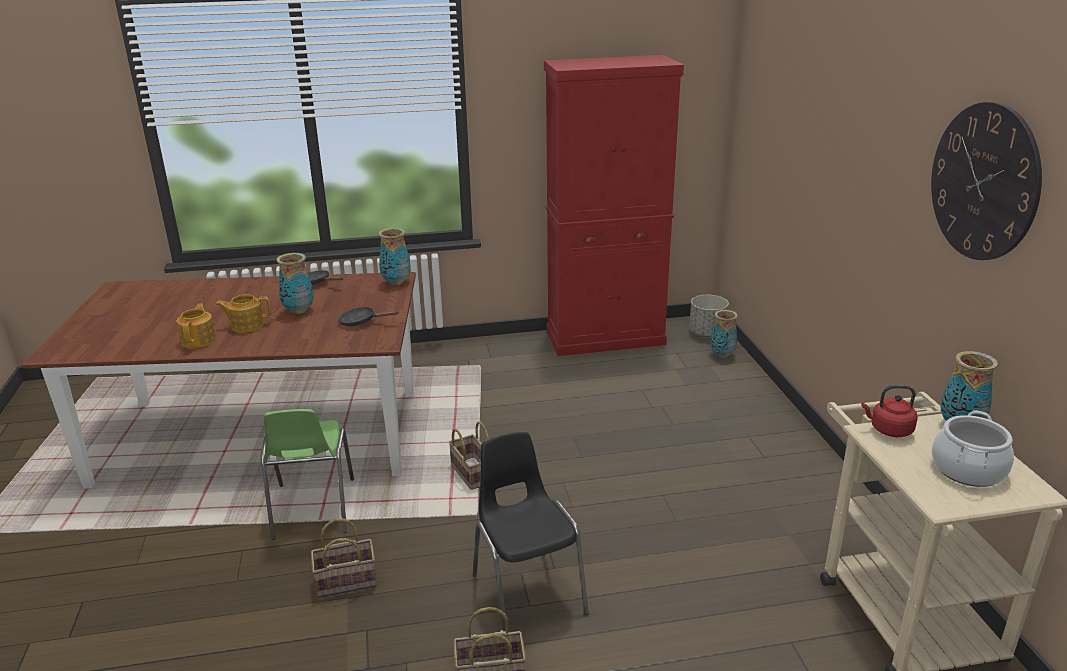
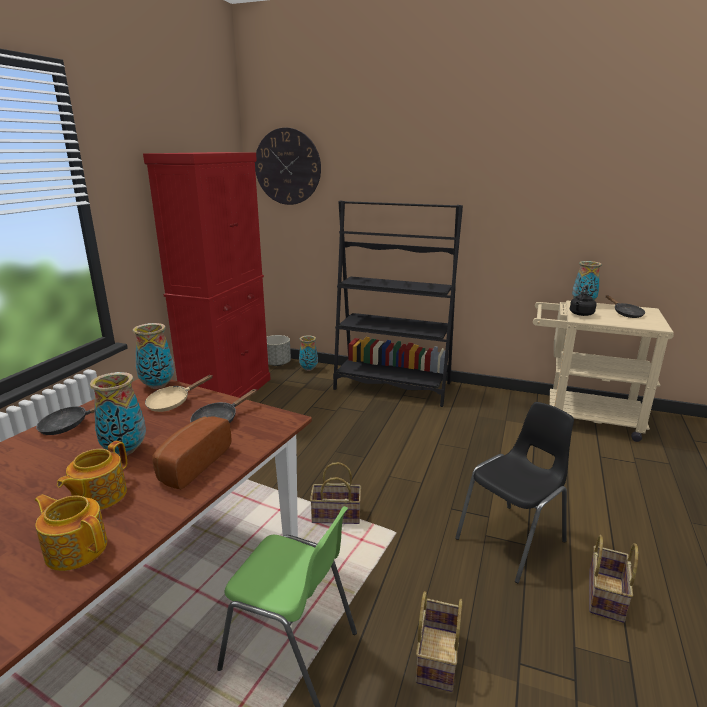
camera: 60 degrees left, 5 degrees down
(297, 335) = (191, 464): none -> bread
(374, 297) = (172, 403): none -> beige frying pan
(527, 593) = (512, 540): black chair -> black chair turned 135 degrees clockwise
(760, 422) = (392, 386): none -> black bookcase
(888, 430) = (581, 314): red kettle -> black kettle
(967, 469) = (625, 313): cooking pot -> black frying pan
(984, 182) = (551, 173): wall clock -> wall clock (287, 167)

